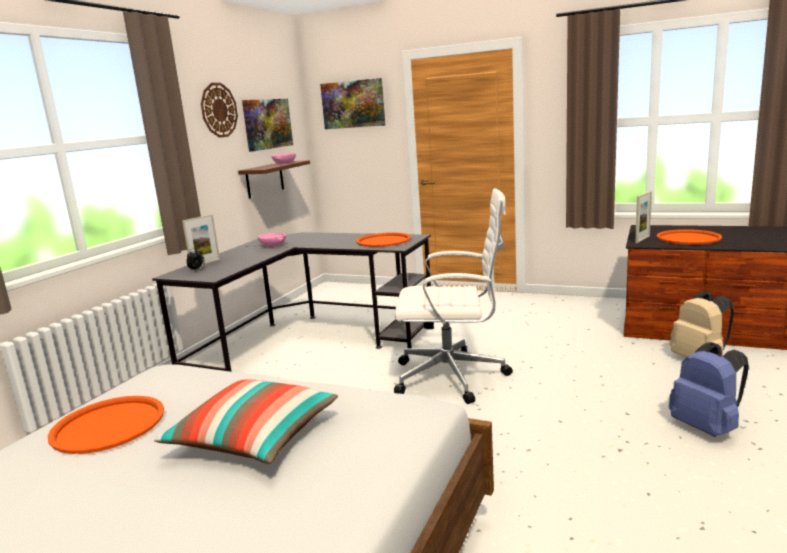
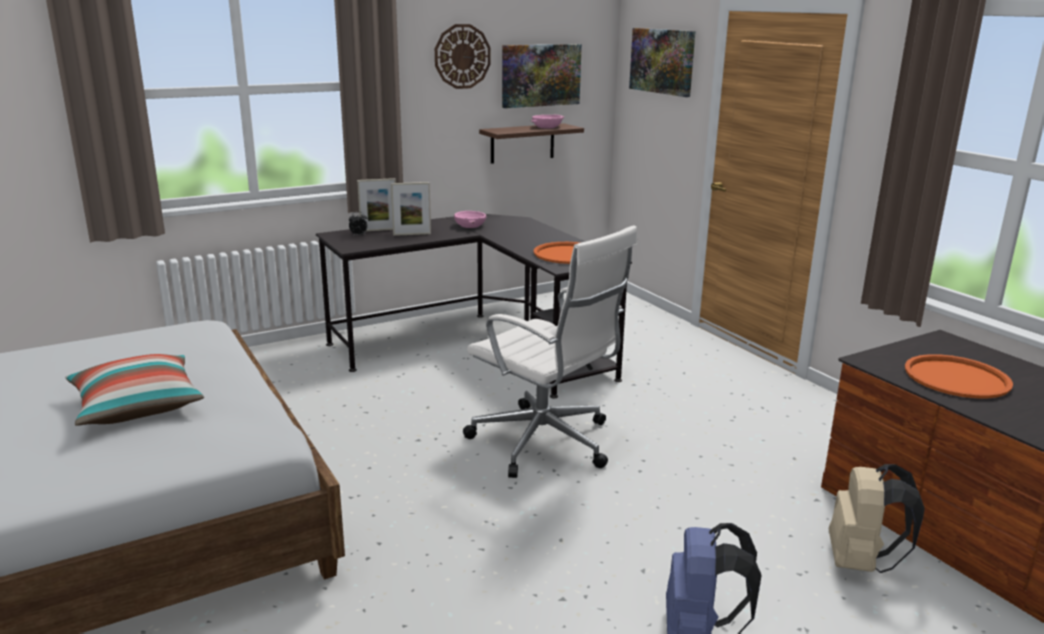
camera: 35 degrees right, 5 degrees up
(108, 425) = (100, 355): orange tray -> none
(642, 239) = (887, 356): picture frame -> picture frame (412, 234)

